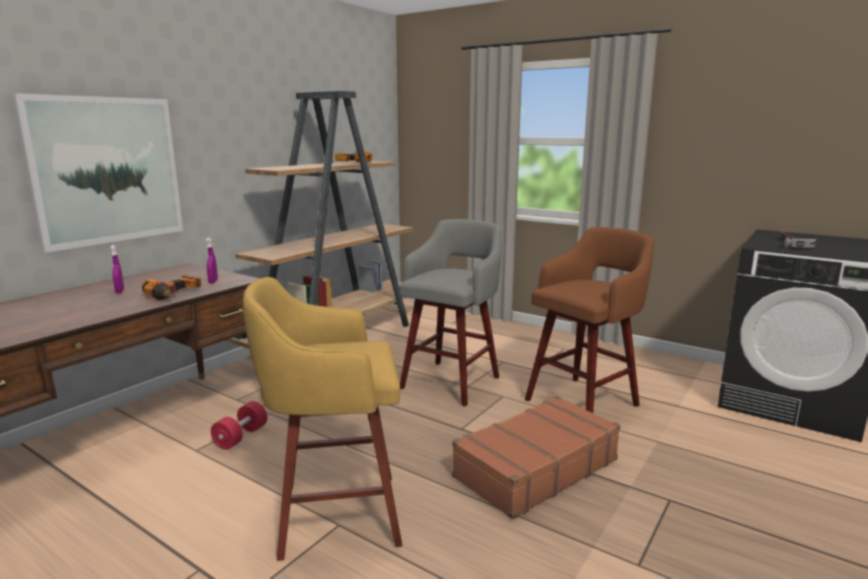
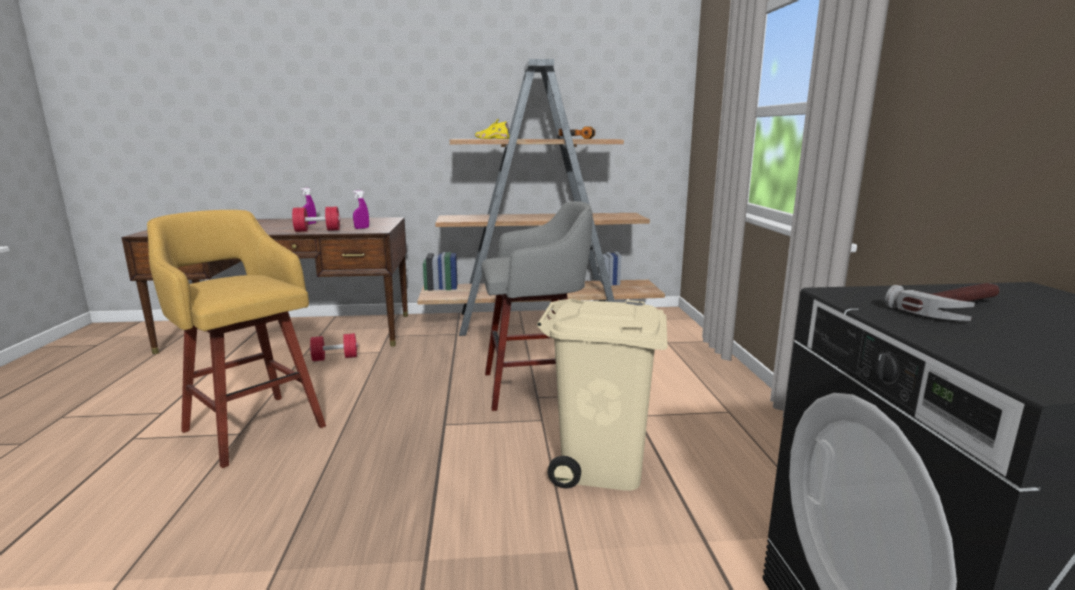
camera: 50 degrees right, 0 degrees up
(106, 170) = (340, 134): picture -> none
(176, 295) = (317, 230): power drill -> red dumbbell
(294, 167) = (491, 138): none -> yellow shoe
(535, 468) = (407, 486): brown suitcase -> none
(584, 401) = (602, 467): brown stool -> beige trash can

